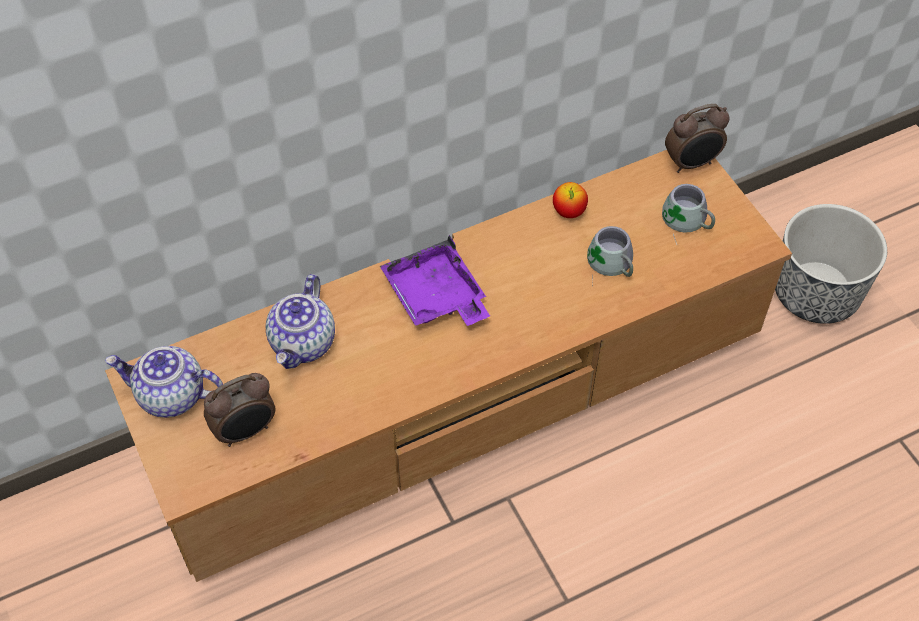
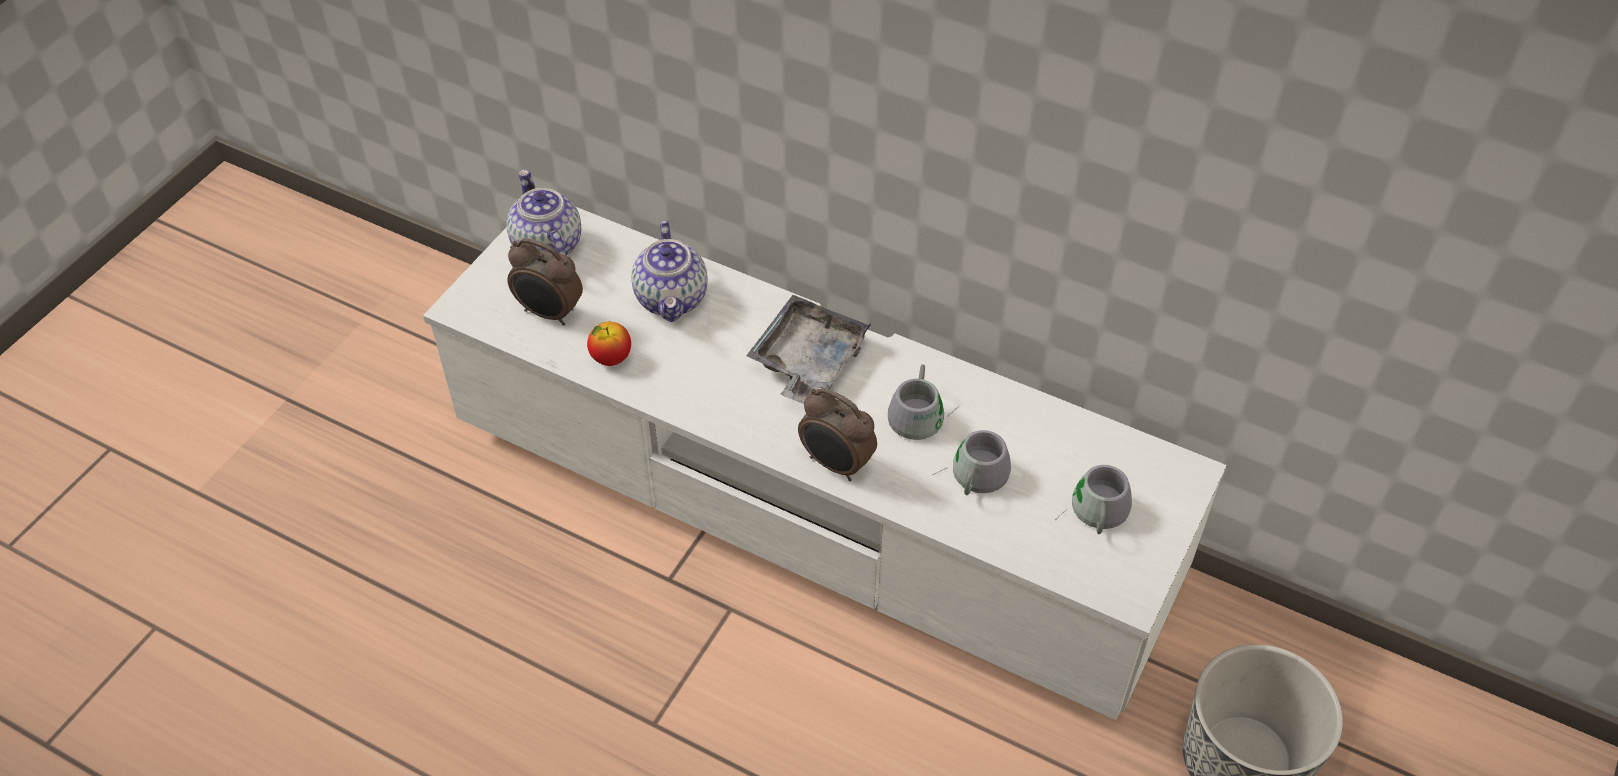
camera: 55 degrees right, 5 degrees down
(303, 343) = (672, 298): teapot -> teapot turned 75 degrees counterclockwise
(436, 296) = (807, 361): purple tray -> grey tray
(459, 397) = (811, 505): brown tv stand -> white tv stand
(536, 260) = (922, 414): none -> grey mug
(568, 212) = (1009, 407): apple -> apple (611, 358)
(692, 163) = (1182, 478): alarm clock -> alarm clock (836, 464)

